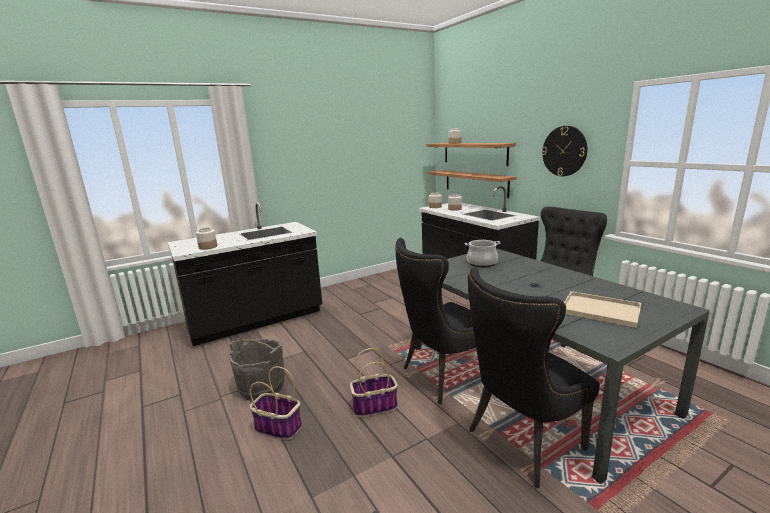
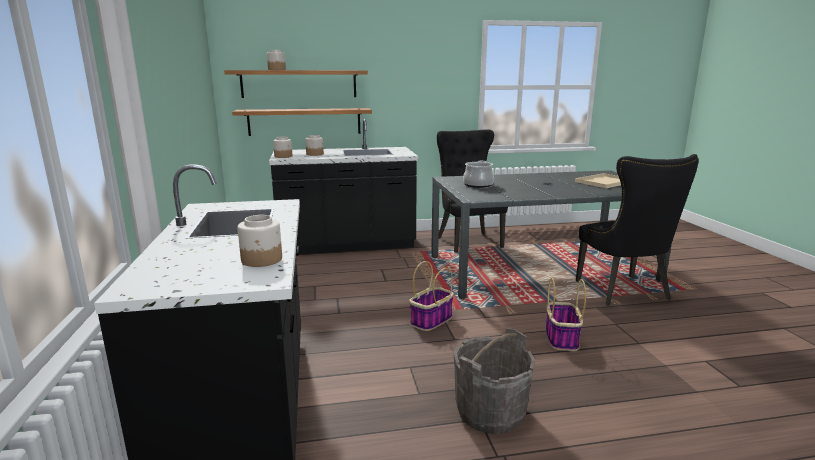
camera: 70 degrees left, 0 degrees up
(277, 427) = (587, 404): basket -> basket (431, 321)
(442, 377) = (523, 298): black chair -> none
(564, 151) = (425, 78): wall clock -> none

